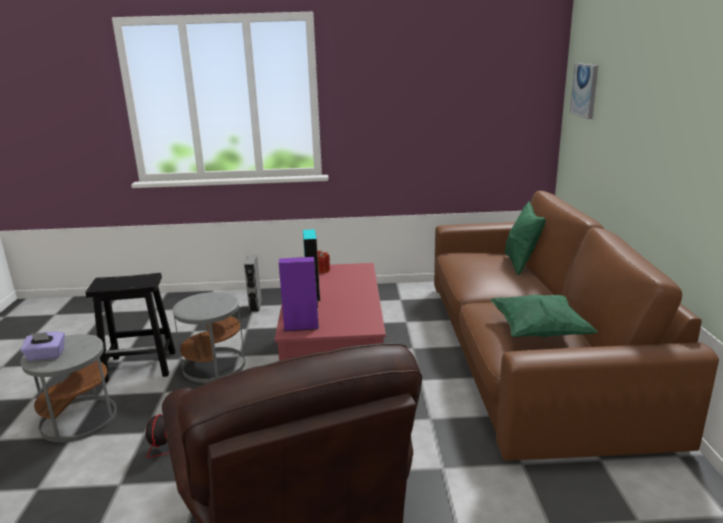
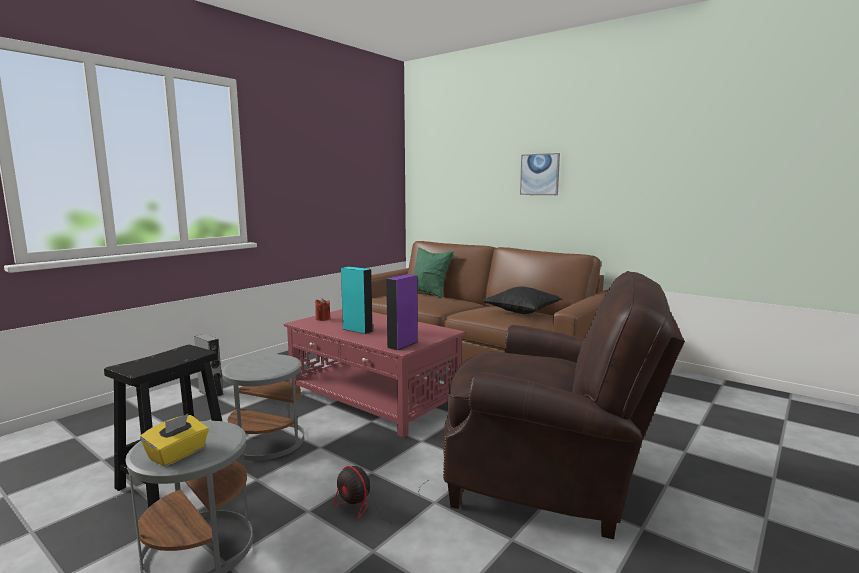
camera: 50 degrees left, 10 degrees down
(46, 356) = (178, 454): purple tissue box -> yellow tissue box
(538, 332) = (521, 313): green pillow -> black pillow
(585, 90) = (436, 166): picture -> picture (540, 174)

